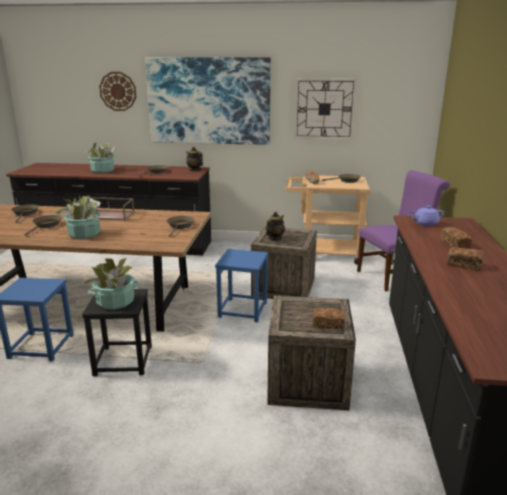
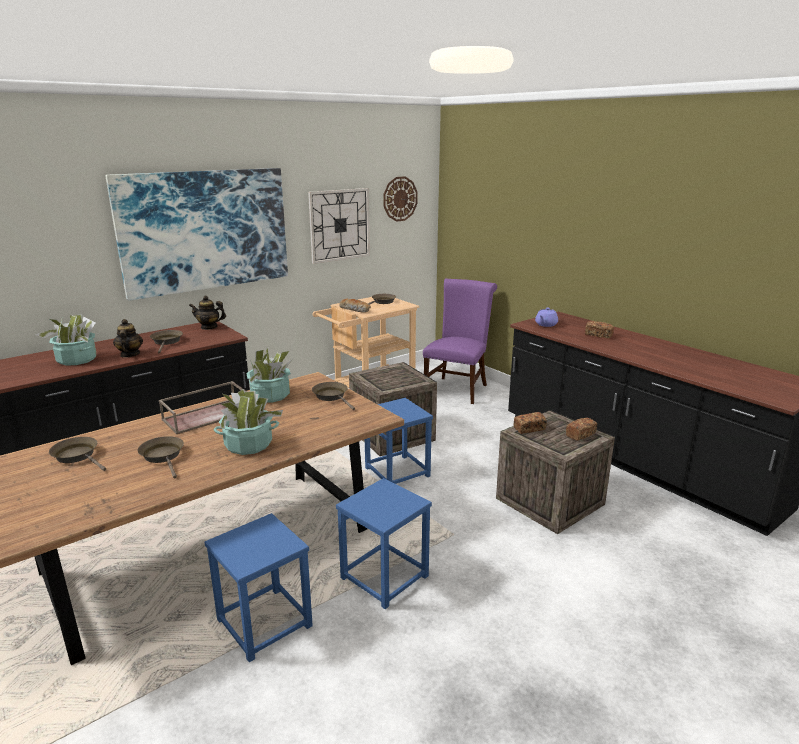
camera: 45 degrees left, 0 degrees up
(115, 302) = (387, 504): potted plant -> potted plant (270, 396)
(118, 91) = (59, 230): wall clock -> wall clock (400, 199)
(123, 361) = (385, 577): black stool -> blue stool
(274, 238) = (386, 382): teapot -> teapot (130, 354)
(464, 265) = (637, 348): bread -> bread (529, 429)

